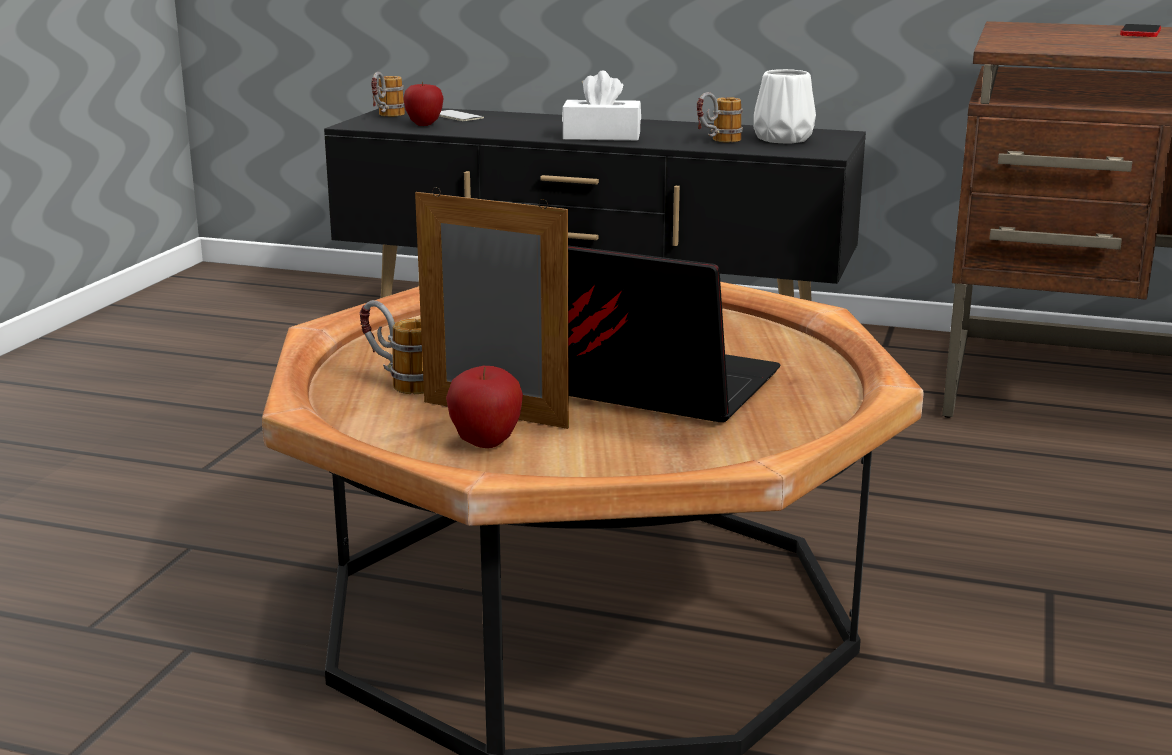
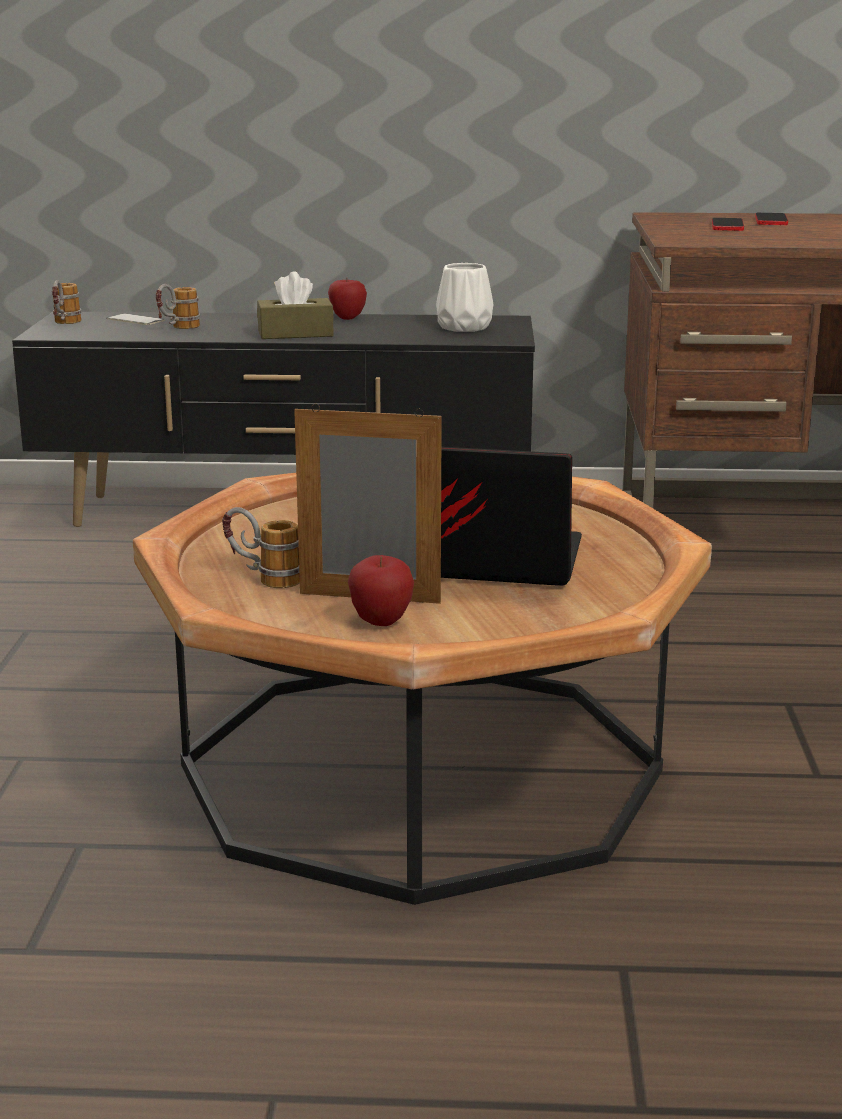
camera: 15 degrees left, 0 degrees up
(424, 124) = (111, 330): apple -> apple (347, 318)
(601, 136) = (295, 334): white tissue box -> brown tissue box
(717, 141) = (406, 333): mug -> mug (177, 328)
(1081, 36) = (727, 226): none -> phone

